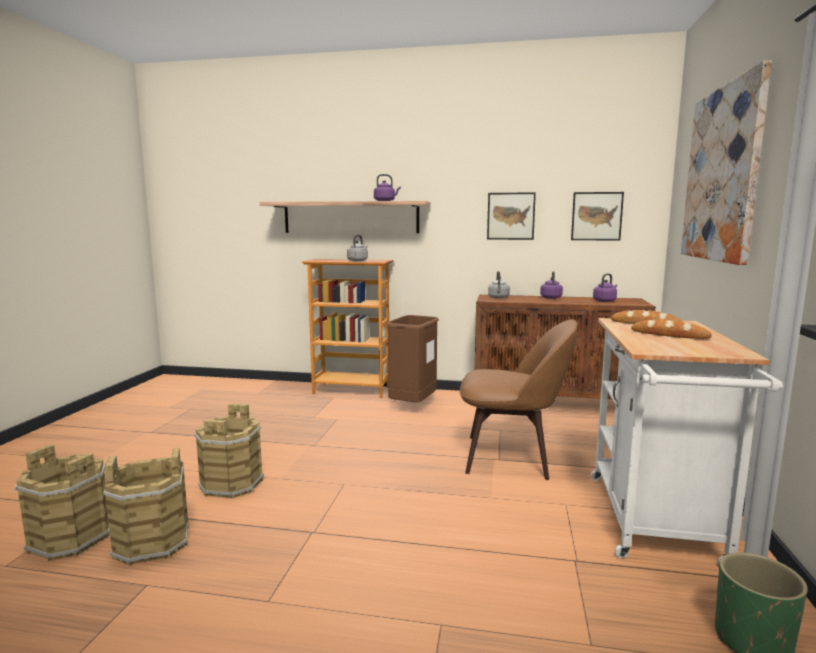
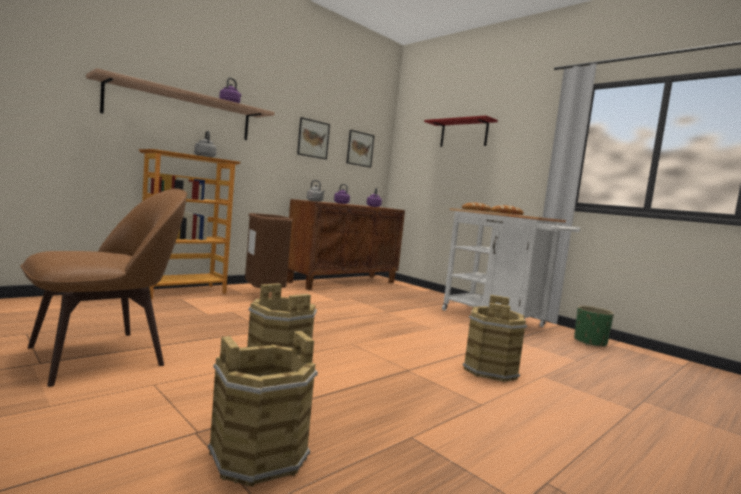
camera: 55 degrees left, 5 degrees down
(152, 543) = (338, 420): brown bucket -> brown bucket (490, 370)
(511, 457) = (391, 309): brown chair -> brown chair (103, 355)
(722, 174) = (463, 134): picture -> red shelf

